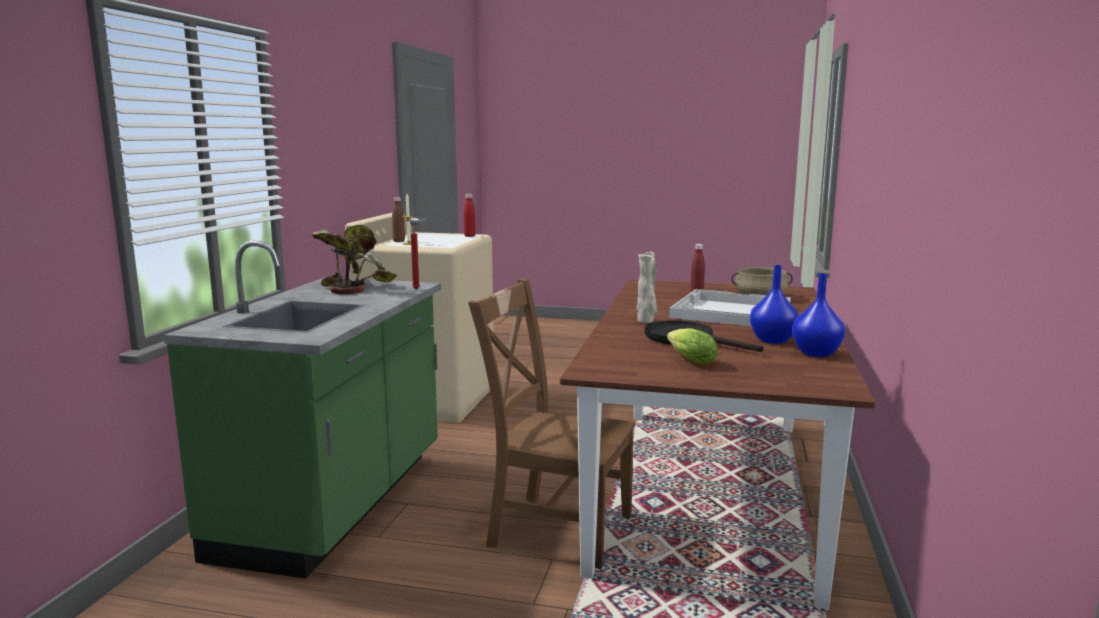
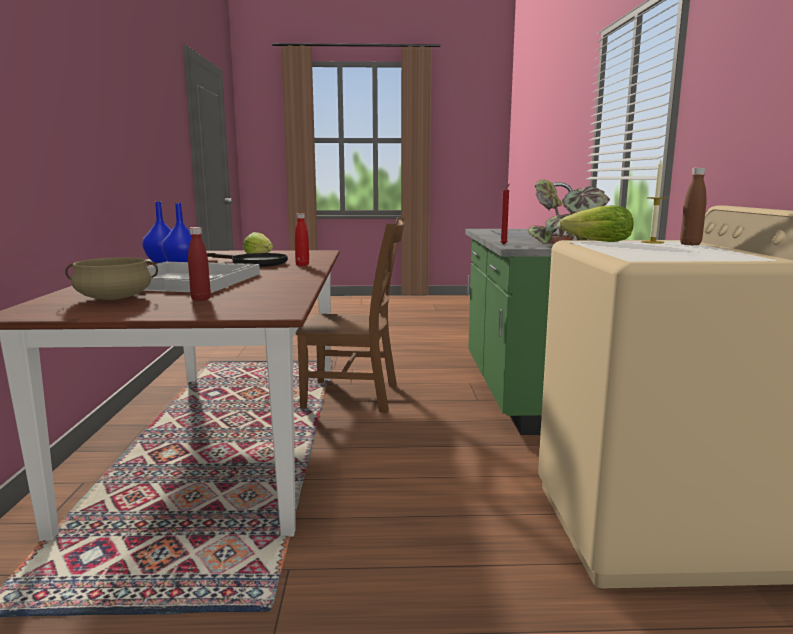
camera: 165 degrees right, 0 degrees up
(440, 245) = (594, 241): none -> lettuce
(469, 236) = (634, 256): red bottle -> red bottle (302, 265)
(646, 321) = (283, 270): beige vase -> none

